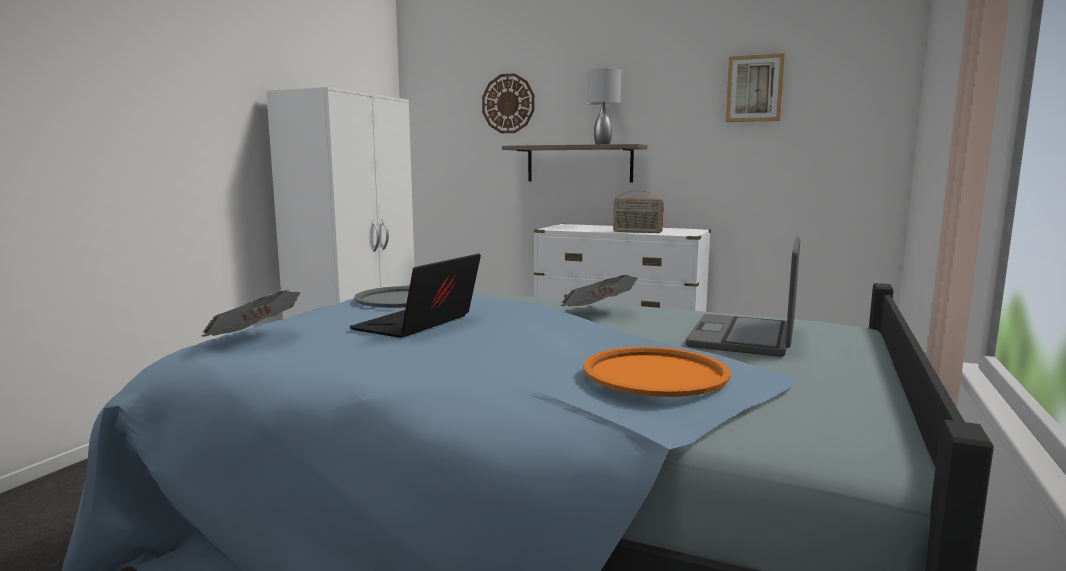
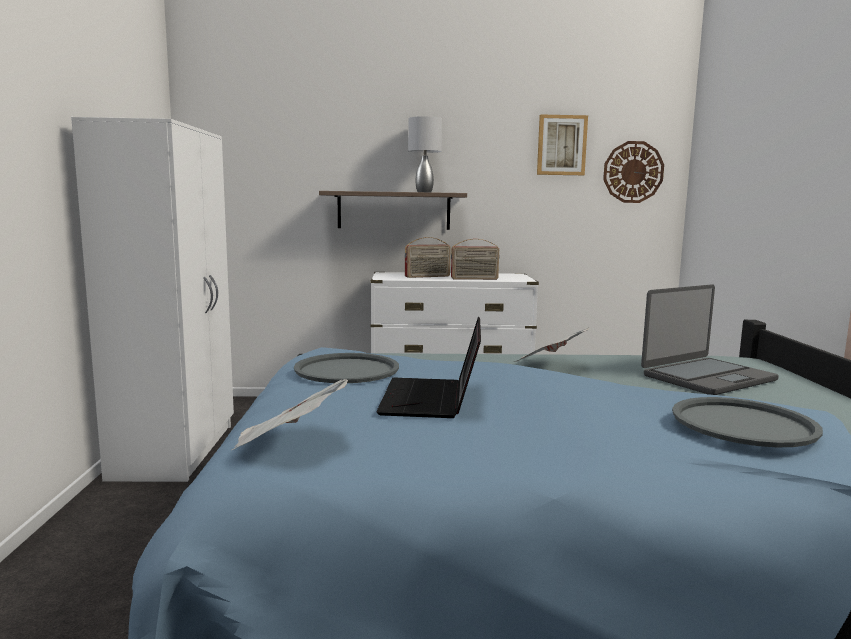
camera: 25 degrees left, 0 degrees up
(508, 103) = (313, 145): wall clock -> wall clock (633, 172)
(596, 228) = (427, 276): none -> radio
(655, 373) = (743, 423): orange tray -> grey tray
(743, 337) = (707, 377): laptop -> laptop turned 120 degrees counterclockwise

